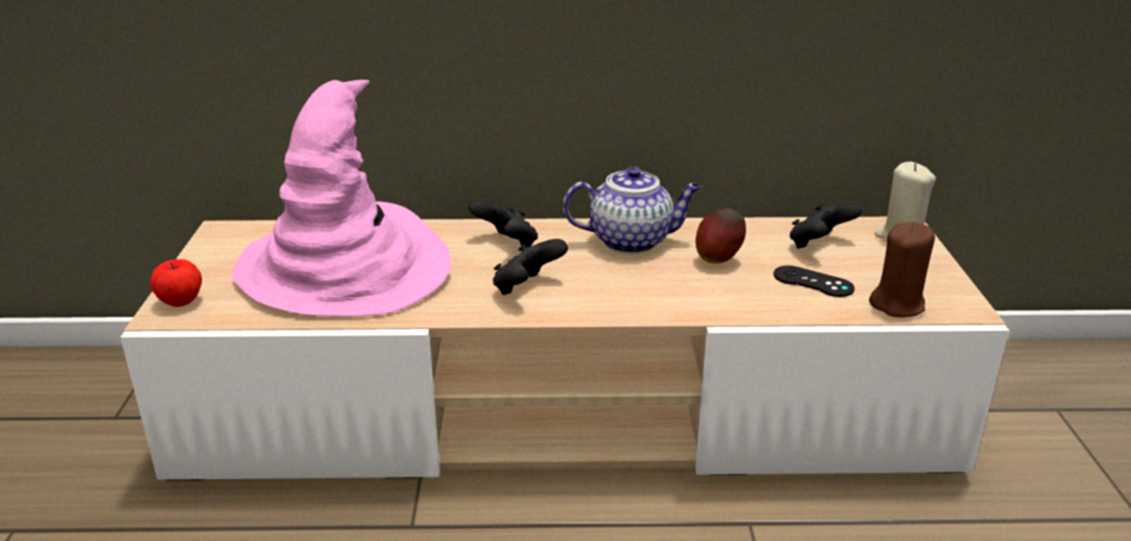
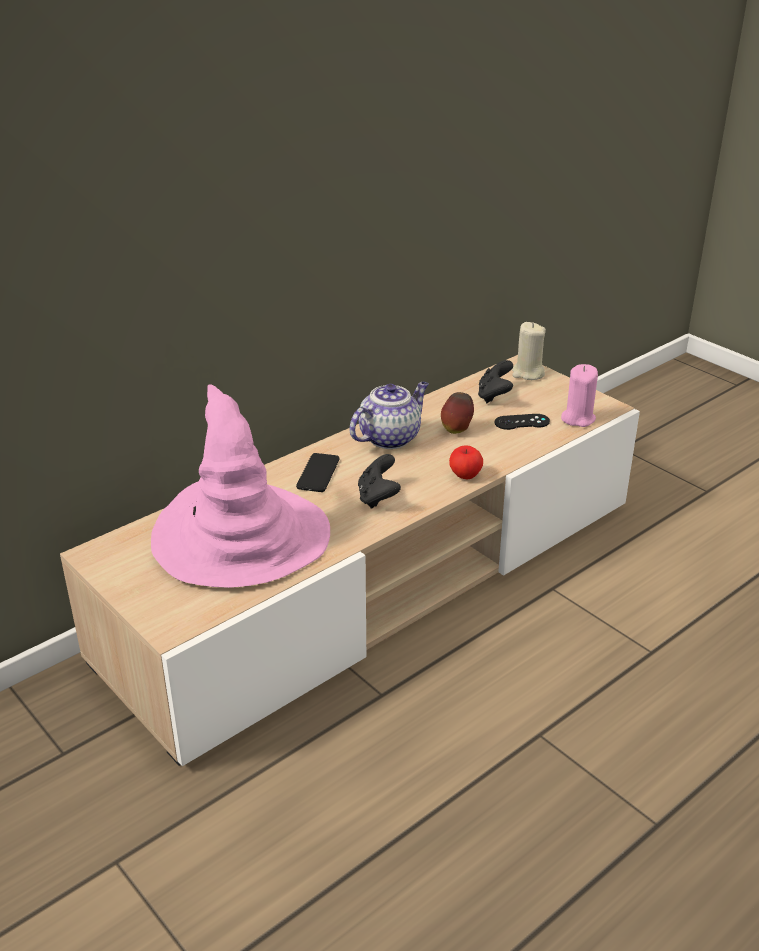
camera: 40 degrees left, 5 degrees up
(181, 301) = (165, 615): apple -> apple (465, 475)
(507, 244) = (318, 473): black game controller -> phone
(897, 305) = (577, 418): brown candle -> pink candle

